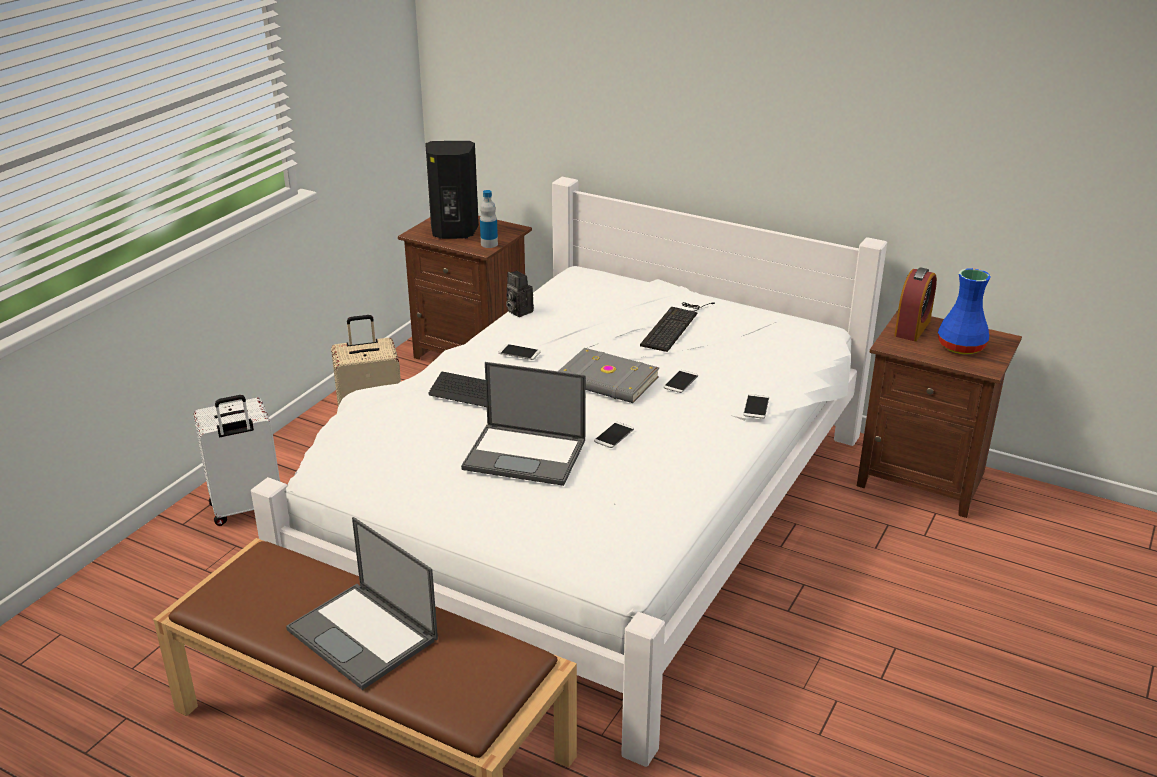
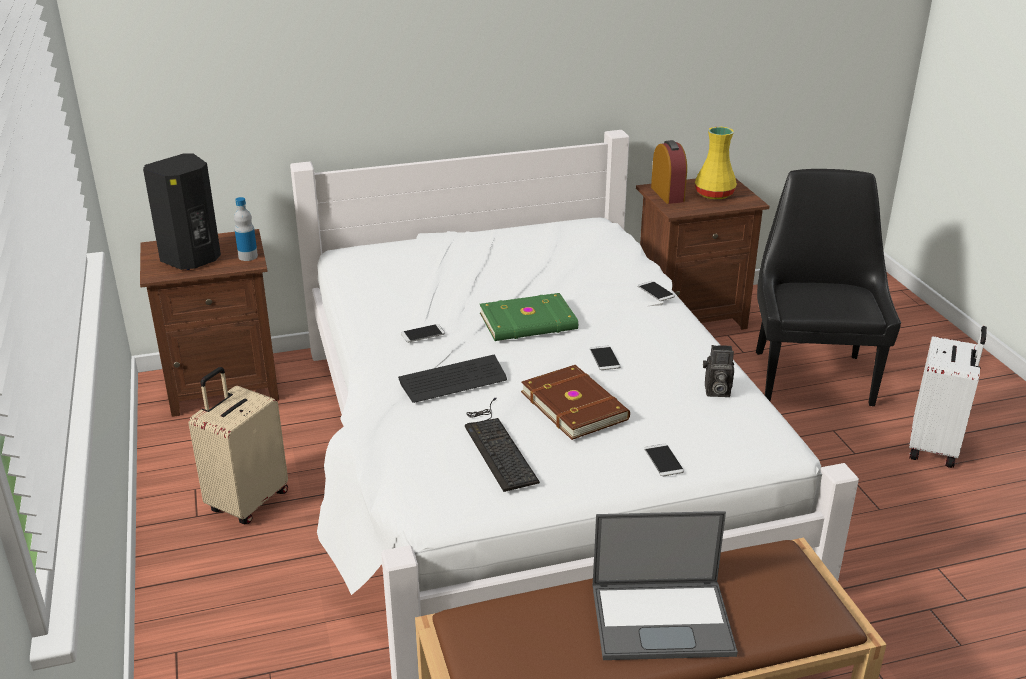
camera: 45 degrees left, 0 degrees up
(246, 508) = (223, 635): white suitcase -> white suitcase (935, 447)
(518, 311) = (353, 304): camera -> camera (715, 391)
(526, 455) = (575, 405): laptop -> brown book
(607, 381) = (529, 322): grey book -> green book
(675, 325) = (499, 260): keyboard -> keyboard (497, 445)
(681, 382) = (579, 298): phone -> phone (663, 460)
(960, 346) = (713, 194): blue vase -> yellow vase
(961, 591) = (812, 375): none -> black chair

